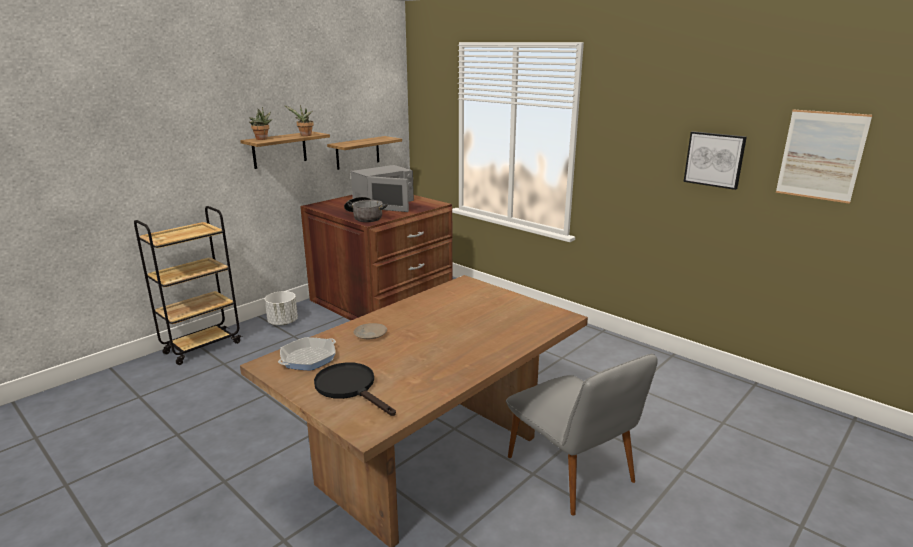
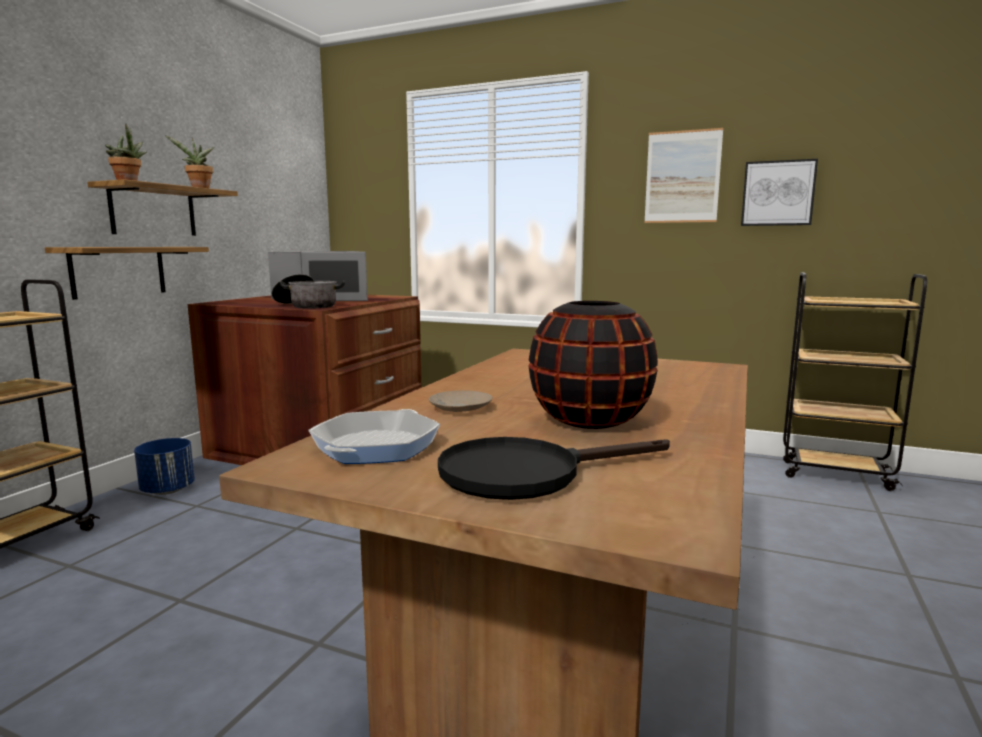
camera: 20 degrees left, 10 degrees down
(283, 322) = (168, 490): white planter -> blue planter
(350, 388) = (527, 473): black frying pan -> black frying pan turned 45 degrees counterclockwise
(357, 152) = (267, 237): shelf -> shelf (118, 271)
(419, 357) = (590, 421): none -> black vase
(569, 469) = (776, 607): grey chair -> none
(728, 387) = (836, 475): none -> brown cart
(821, 155) = (913, 169): picture -> picture (682, 177)

